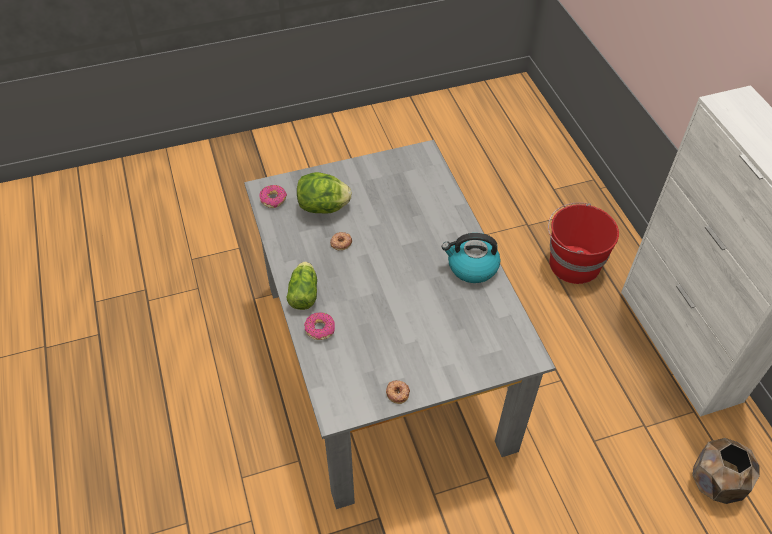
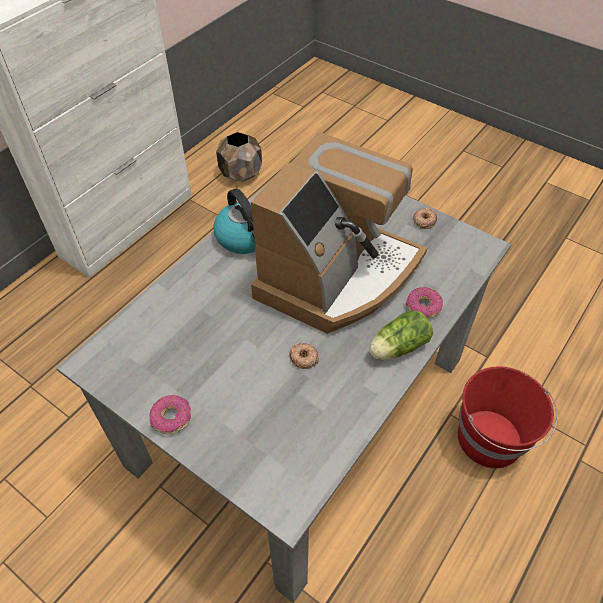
camera: 125 degrees left, 0 degrees up
(273, 199) = (295, 480): donut -> donut (171, 418)
(323, 207) = (264, 411): lettuce -> none
(390, 298) = (337, 275): none -> coffee machine
(572, 264) = (72, 324): red bucket -> red bucket (490, 439)

